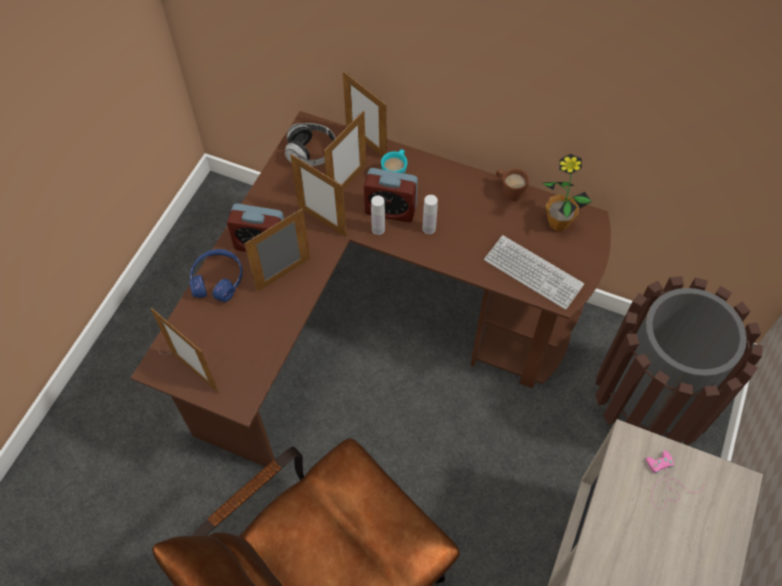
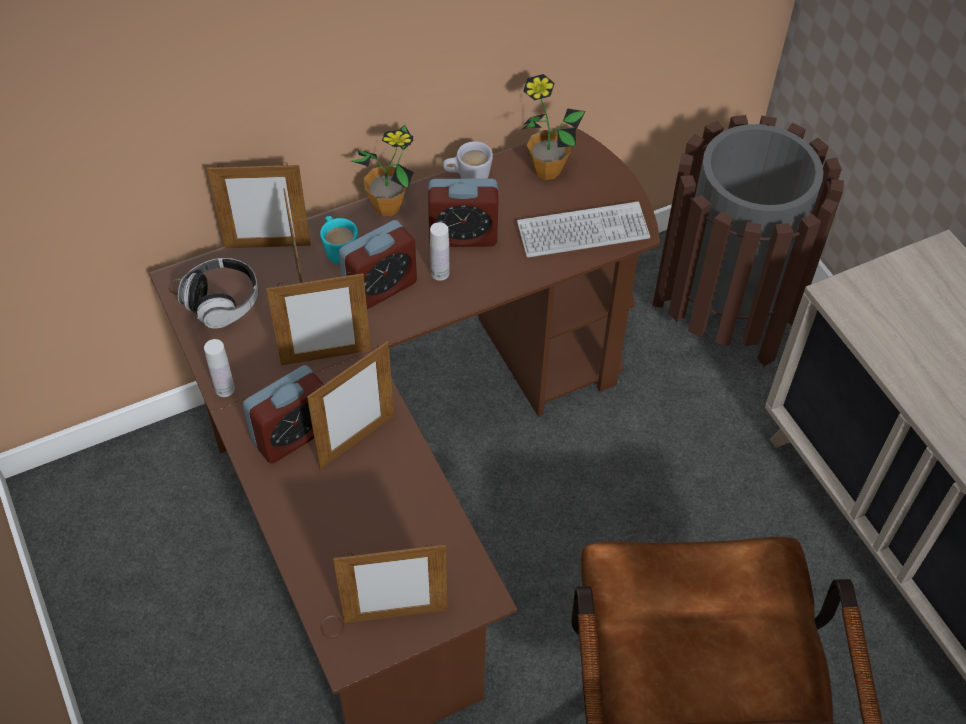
camera: 50 degrees left, 5 degrees down
(217, 280) = (294, 510): blue headphones -> none
(284, 275) = (357, 441): picture frame -> picture frame turned 135 degrees counterclockwise
(378, 229) = (392, 316): white bottle -> white bottle (225, 389)
(448, 171) = (388, 206): none -> potted plant
(466, 219) = (463, 235): none -> alarm clock
(509, 191) = (467, 178): brown mug -> white mug
(666, 483) = (901, 300): pink game controller -> none

